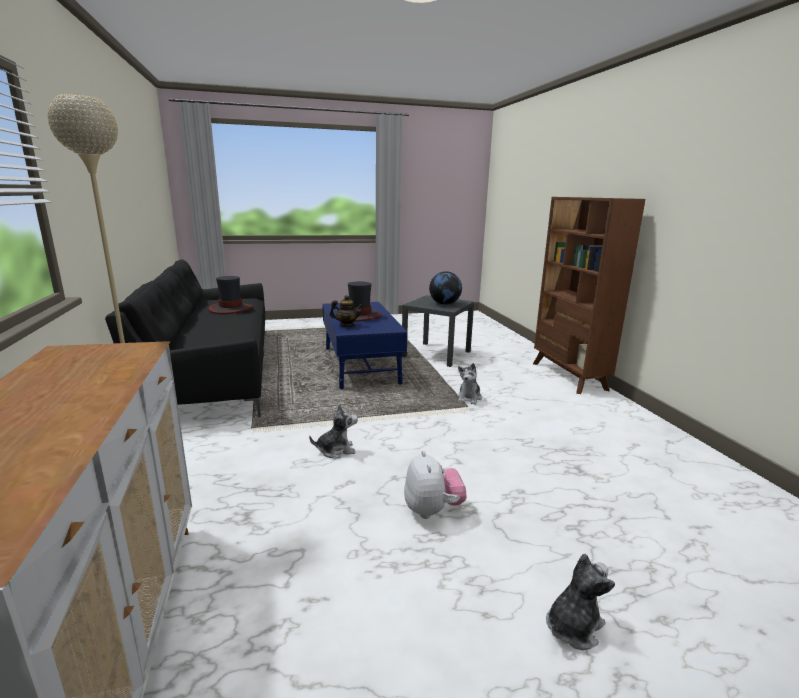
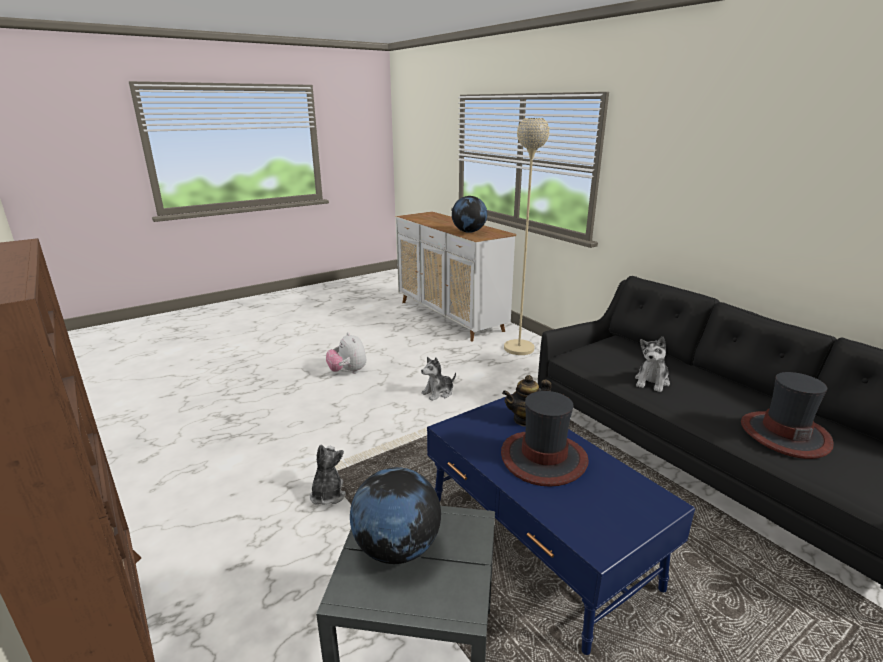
camera: 160 degrees right, 5 degrees up
(104, 366) = (469, 232): none -> globe
(573, 626) = (278, 347): plush toy -> plush toy (652, 382)

